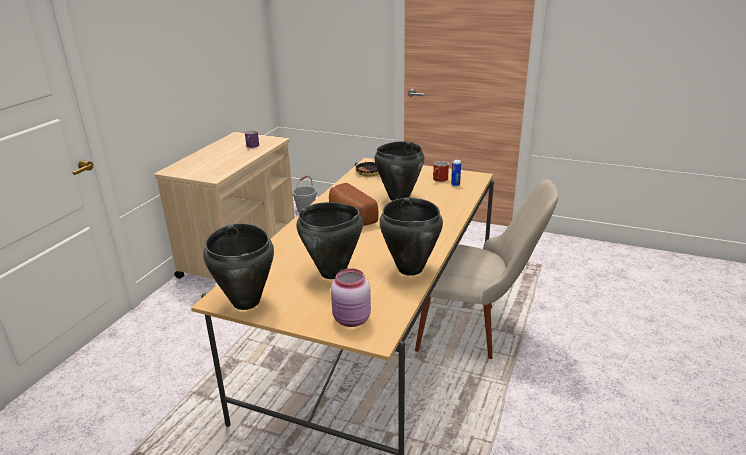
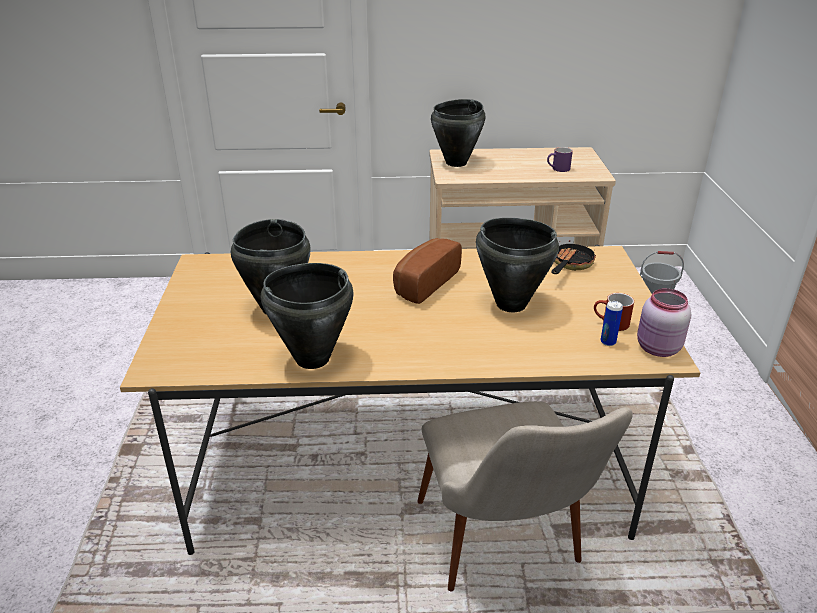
camera: 65 degrees right, 5 degrees up
(246, 301) = (199, 277): black cooking pot -> black cooking pot (457, 163)
(352, 320) = (183, 346): pink jar -> pink jar (657, 349)

